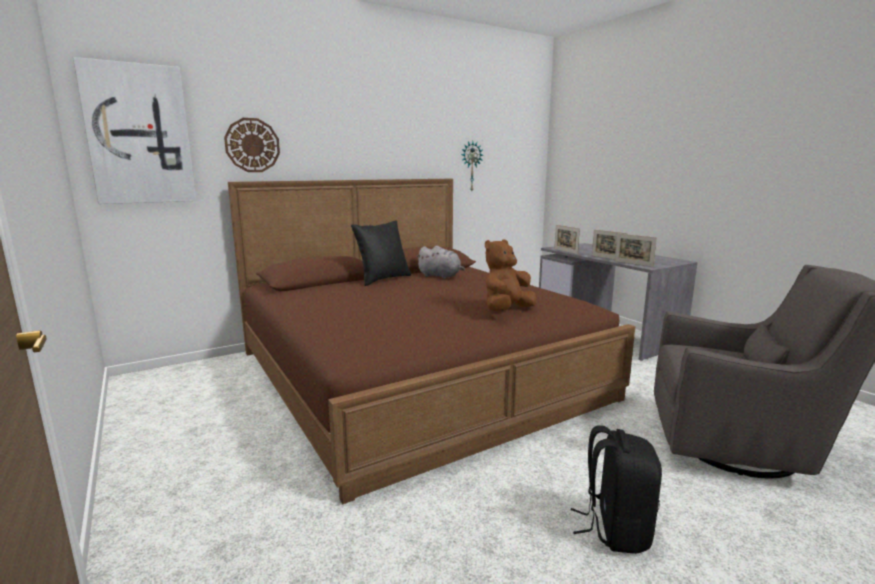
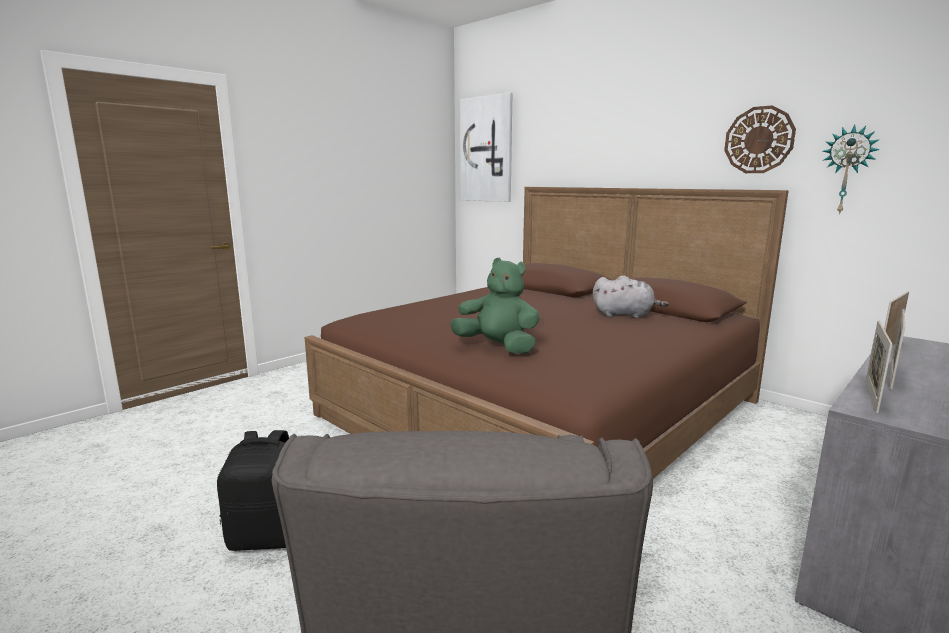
camera: 75 degrees right, 0 degrees up
(252, 145) = (553, 153): wall clock -> wall clock (759, 140)
(383, 279) = (576, 300): black pillow -> none
(441, 276) = (625, 315): grey plush toy -> grey plush toy turned 90 degrees counterclockwise
(506, 311) = (498, 347): brown plush toy -> green plush toy

